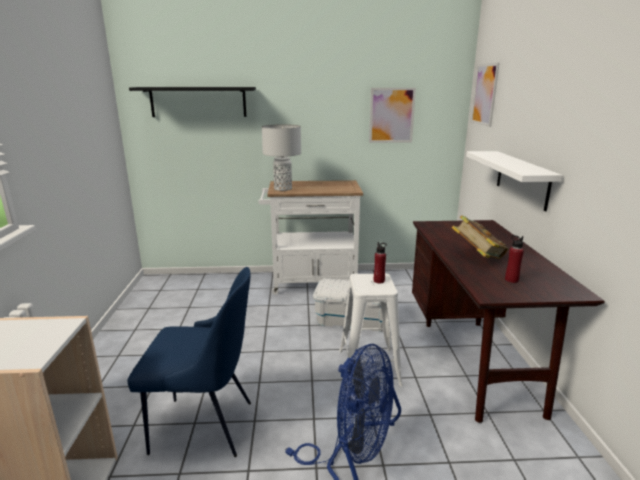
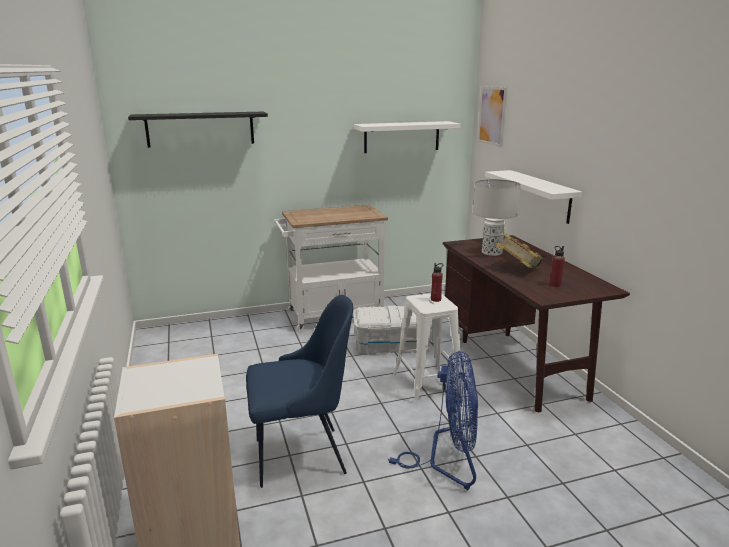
camera: 15 degrees left, 0 degrees up
(282, 188) = (303, 218): white table lamp -> white table lamp (491, 252)
(391, 115) = (402, 137): picture -> white shelf

